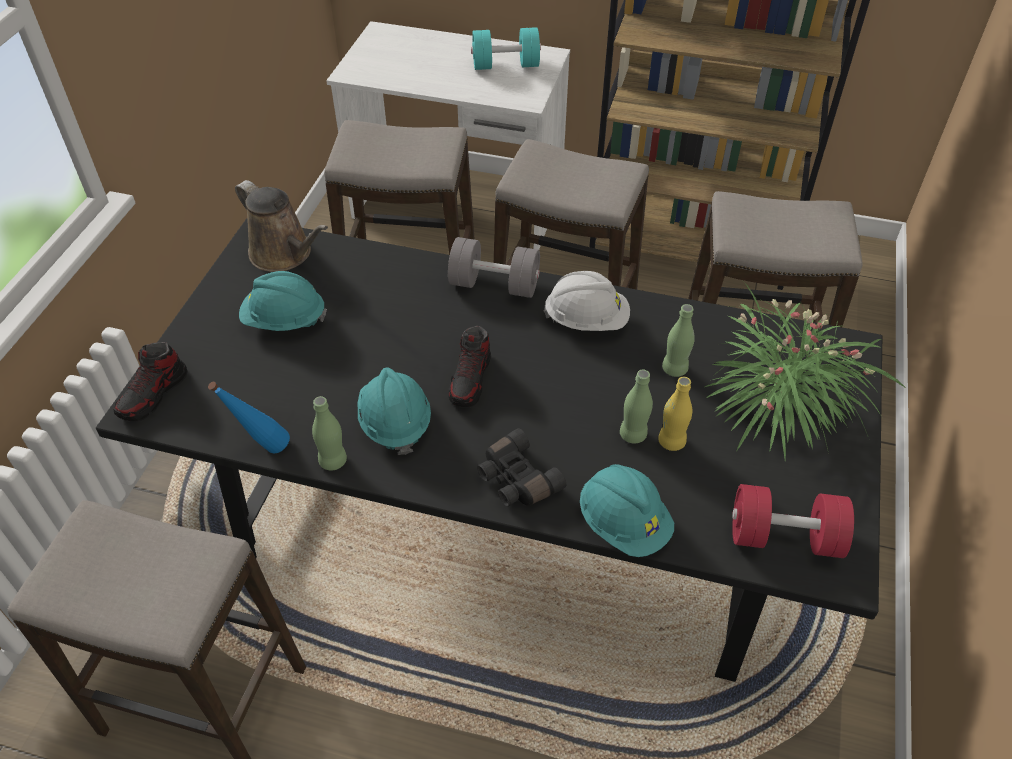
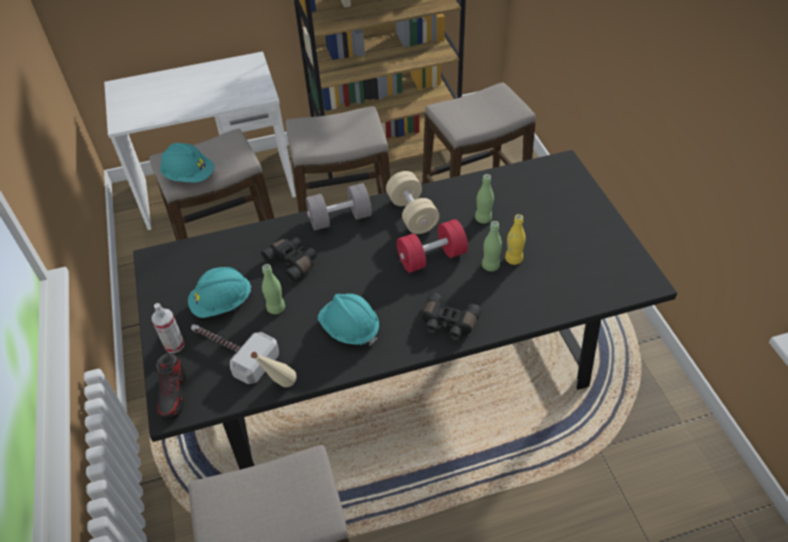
camera: 30 degrees left, 0 degrees up
(199, 341) = (174, 345): none -> spray bottle
(248, 379) = (231, 351): none -> hammer
(262, 449) = (280, 388): blue bottle -> beige bottle
(284, 254) = (183, 262): brown watering can -> none
(333, 461) = (331, 371): green bottle -> green bottle (276, 308)
(398, 311) = (293, 262): none -> black binoculars
(470, 380) = (374, 281): shoe -> none
(505, 65) = (229, 77): turquoise dumbbell -> none
(586, 320) = (412, 214): white hard hat -> beige dumbbell
(623, 524) = (524, 316): turquoise hard hat -> turquoise hard hat (189, 176)
(780, 402) = (551, 210): potted plant -> none
(784, 537) = (608, 279): red dumbbell -> red dumbbell (432, 257)

